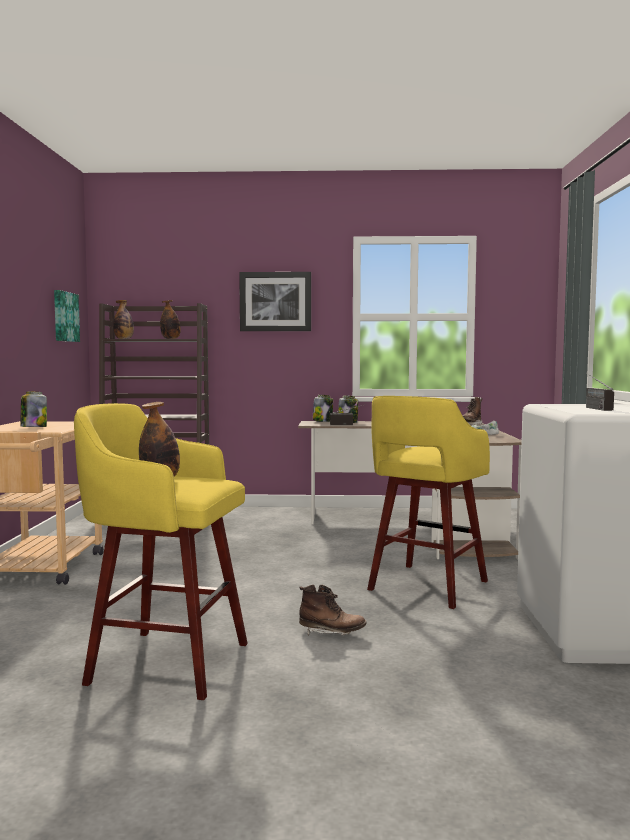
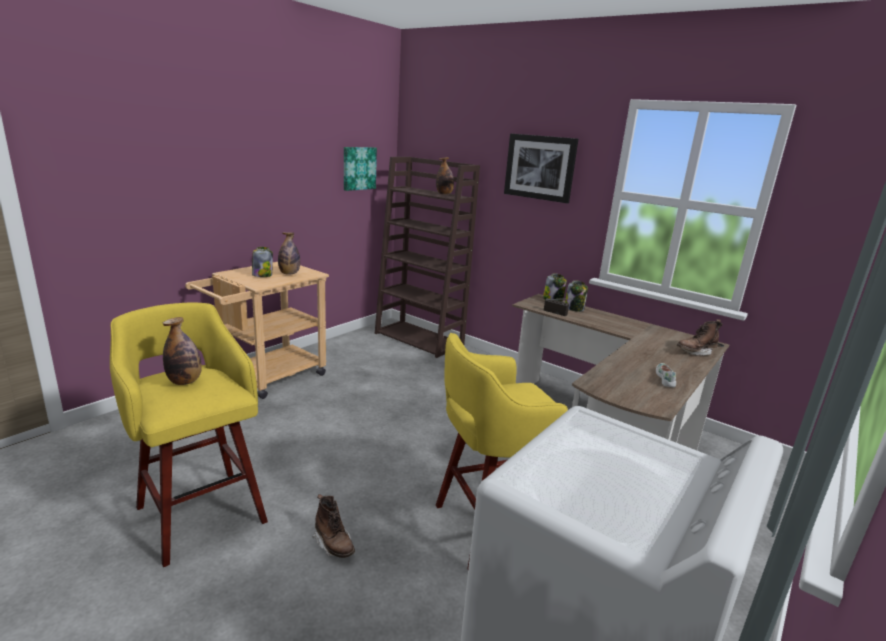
camera: 35 degrees right, 15 degrees up
(124, 339) = (411, 189): bottle -> bottle (289, 273)
(593, 408) = (595, 462): radio -> none

